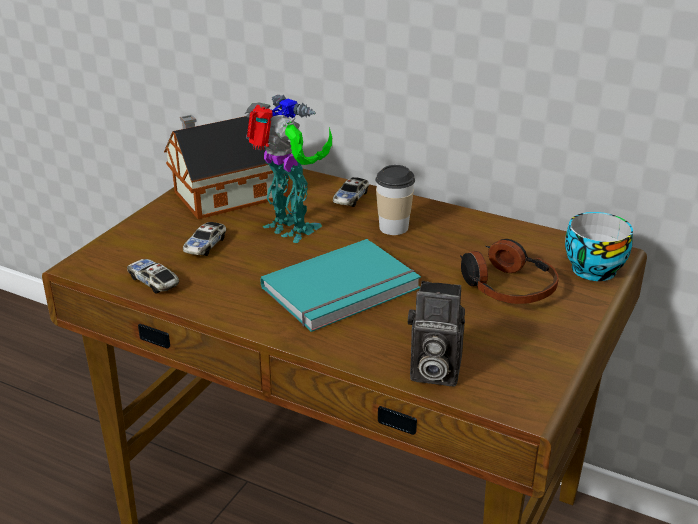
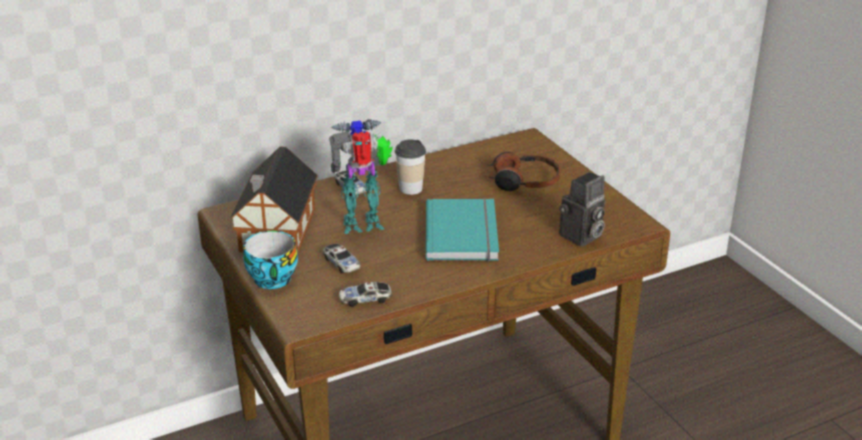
camera: 55 degrees left, 0 degrees up
(592, 267) = (535, 149): cup -> cup (269, 278)

